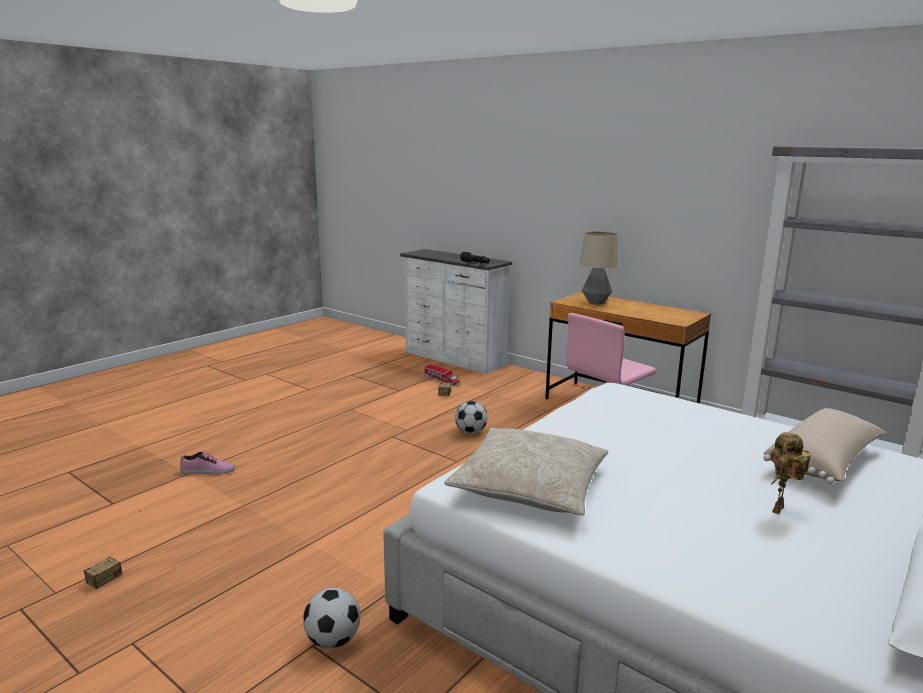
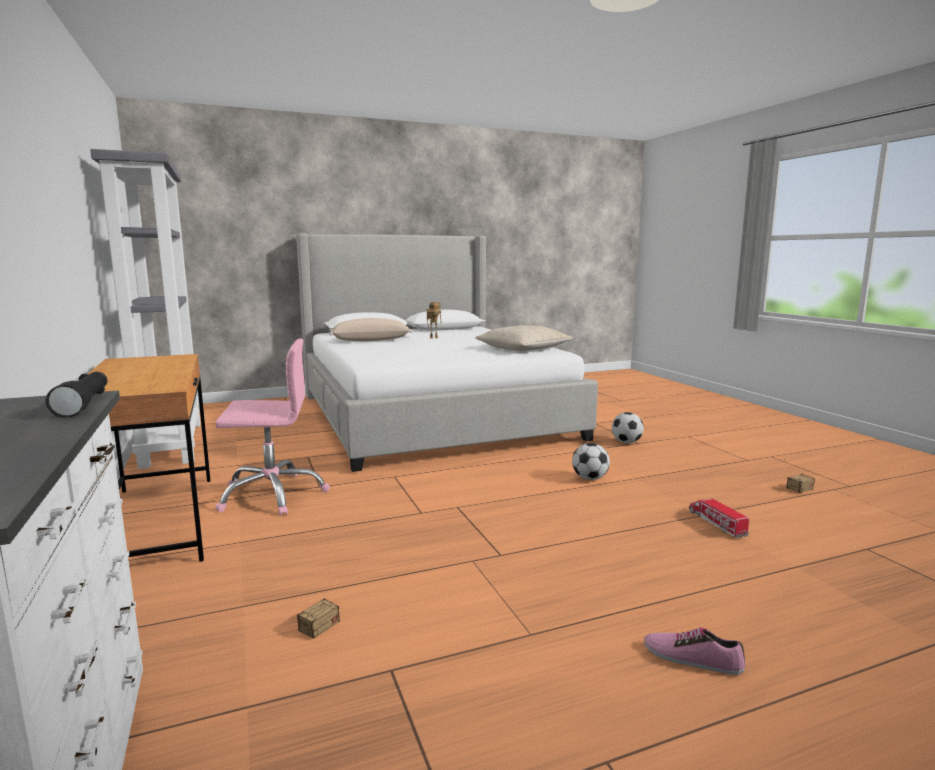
camera: 150 degrees left, 5 degrees down
(208, 471) = (768, 563): shoe -> shoe (692, 658)
(441, 380) = (263, 678): toy truck -> toy truck (716, 523)
(471, 432) = (394, 535): football -> football (589, 478)
(595, 302) = (139, 382): table lamp -> none

